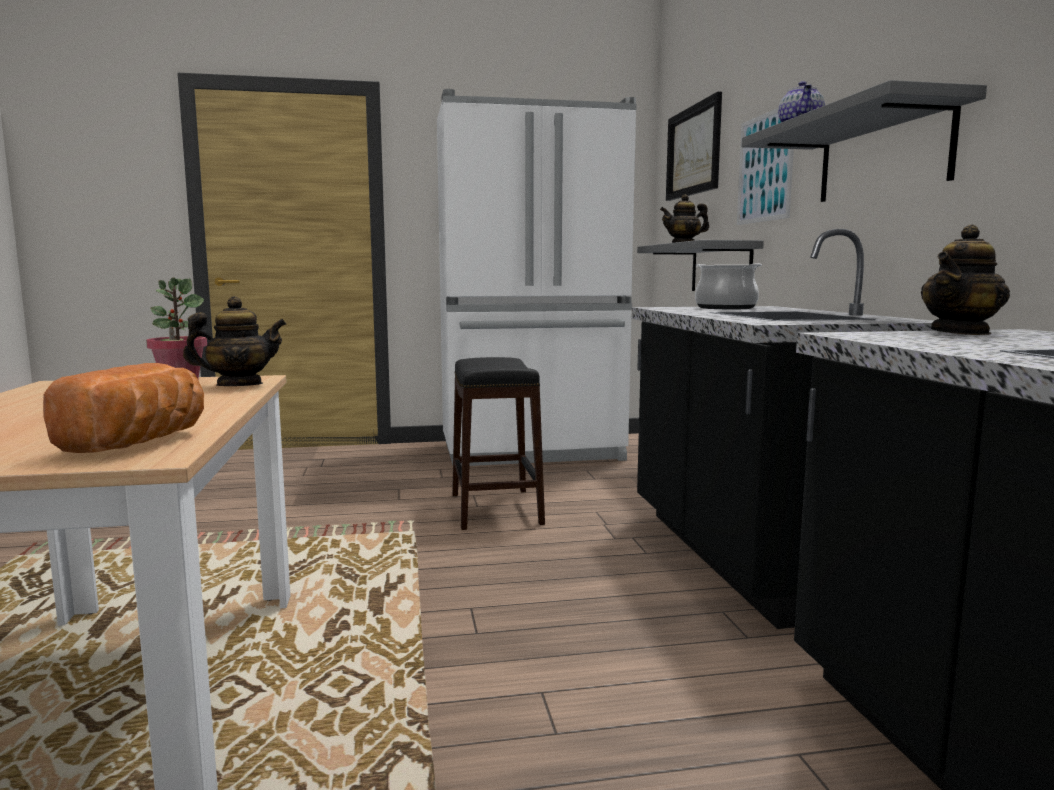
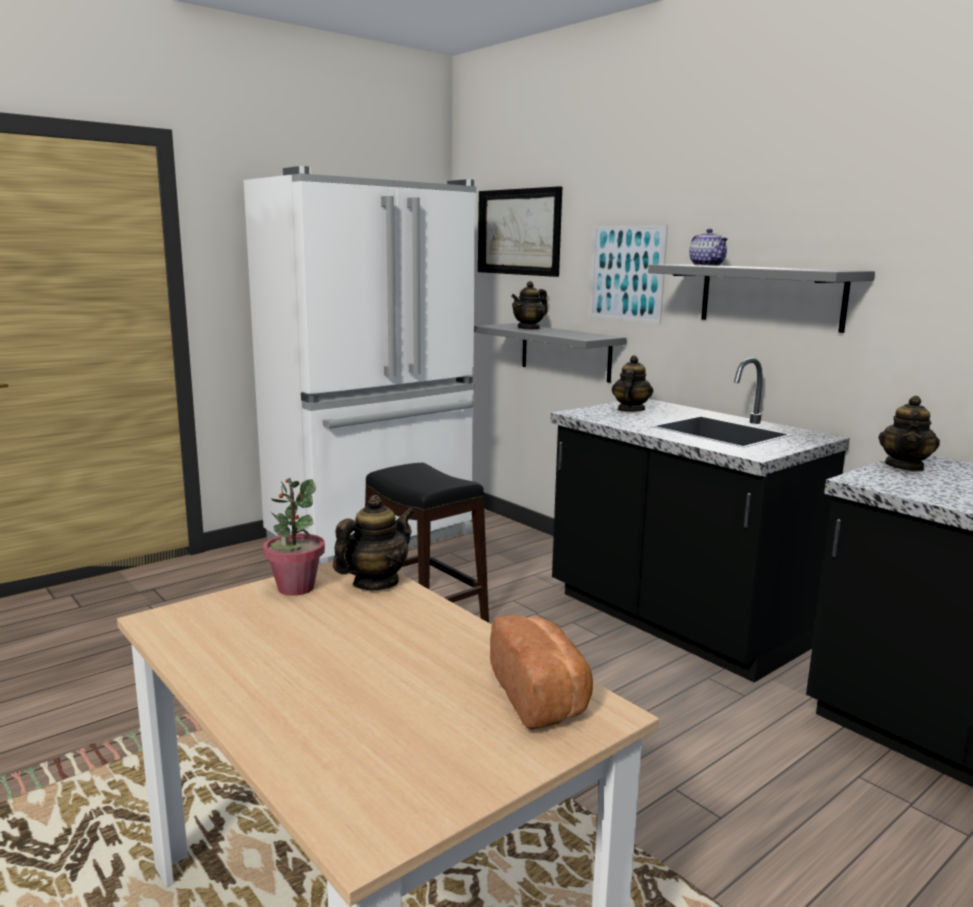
camera: 30 degrees left, 5 degrees up
(725, 308) = (630, 410): cooking pot -> teapot

